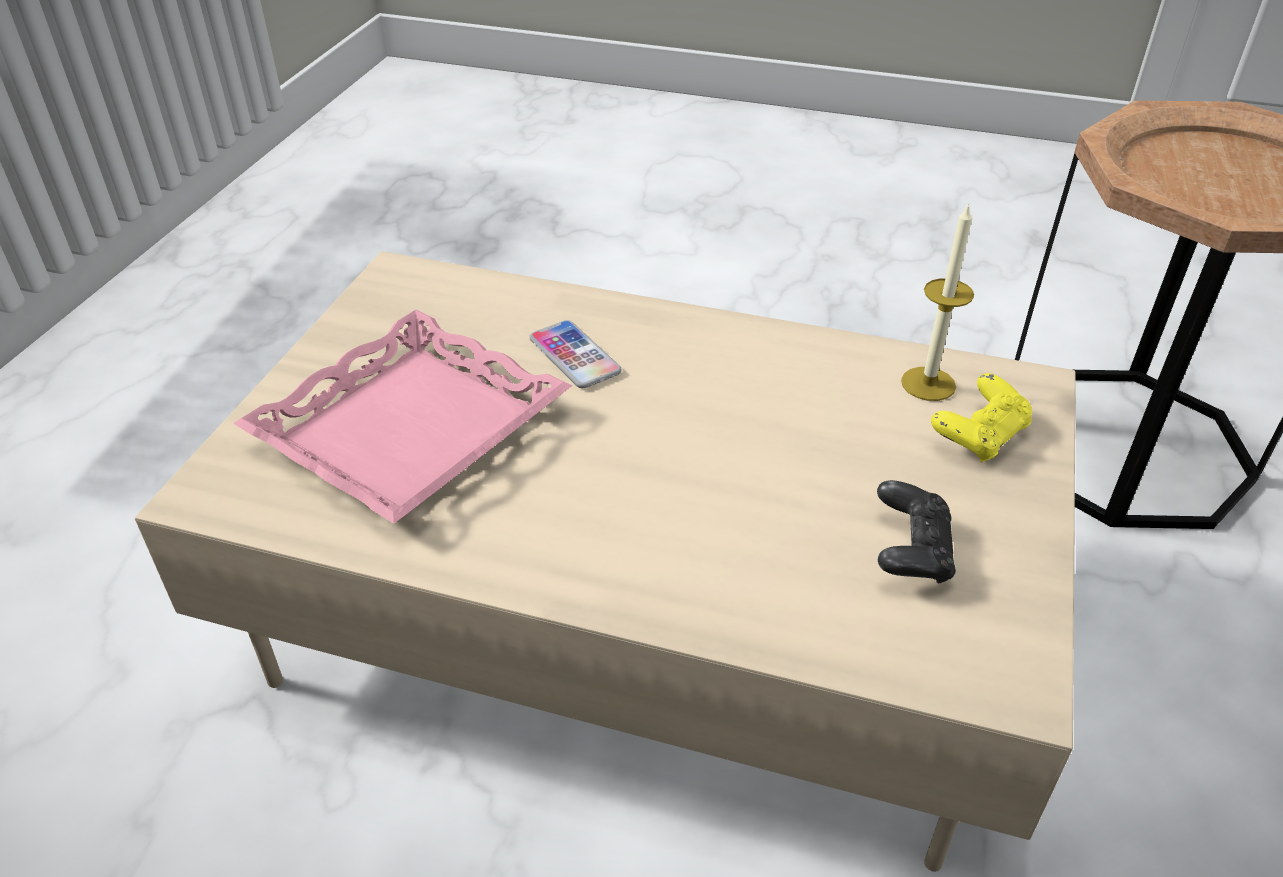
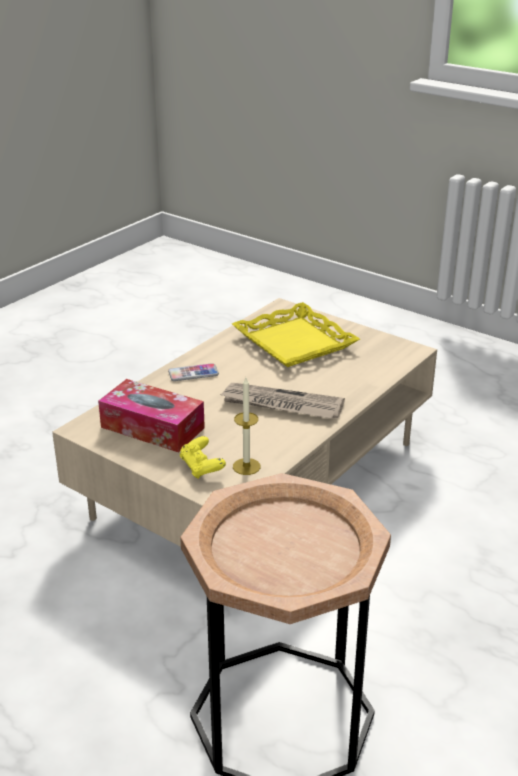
camera: 110 degrees right, 10 degrees down
(409, 427) = (295, 342): pink tray -> yellow tray
(574, 356) = (323, 381): phone -> phone (193, 373)
(695, 389) = (281, 405): none -> newspaper
(910, 552) = (152, 427): black game controller -> tissue box

